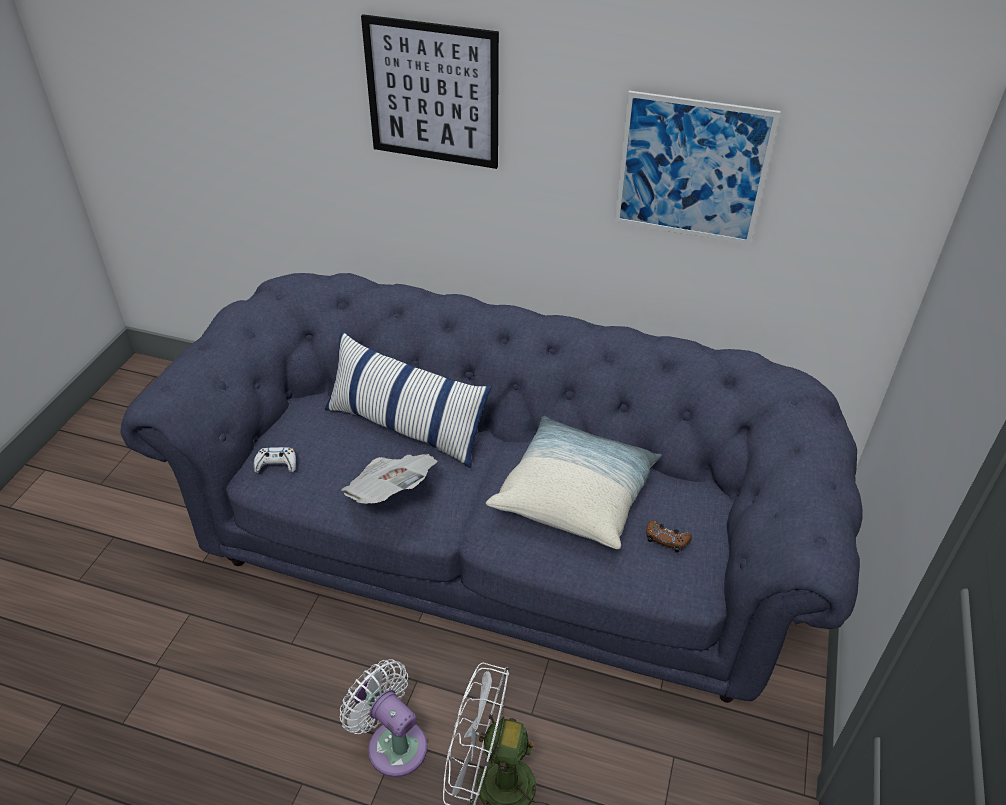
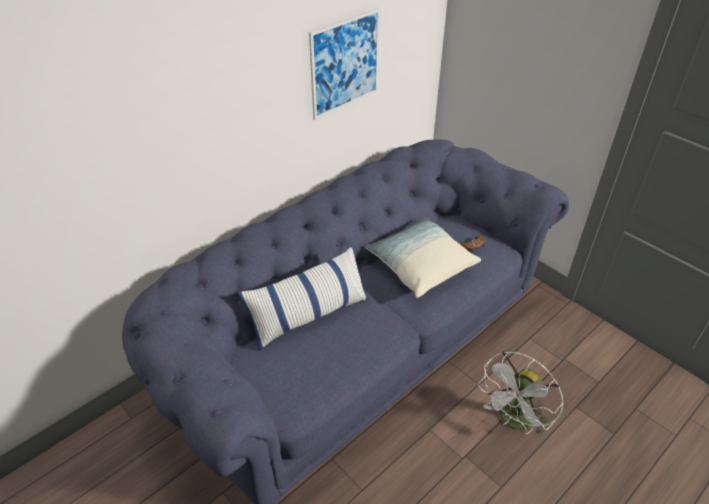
camera: 60 degrees left, 0 degrees up
(276, 464) = (292, 396): white game controller -> none
(390, 493) = (365, 343): newspaper -> none
(393, 743) = (466, 459): white fan -> none
(432, 93) = (192, 97): picture -> none

